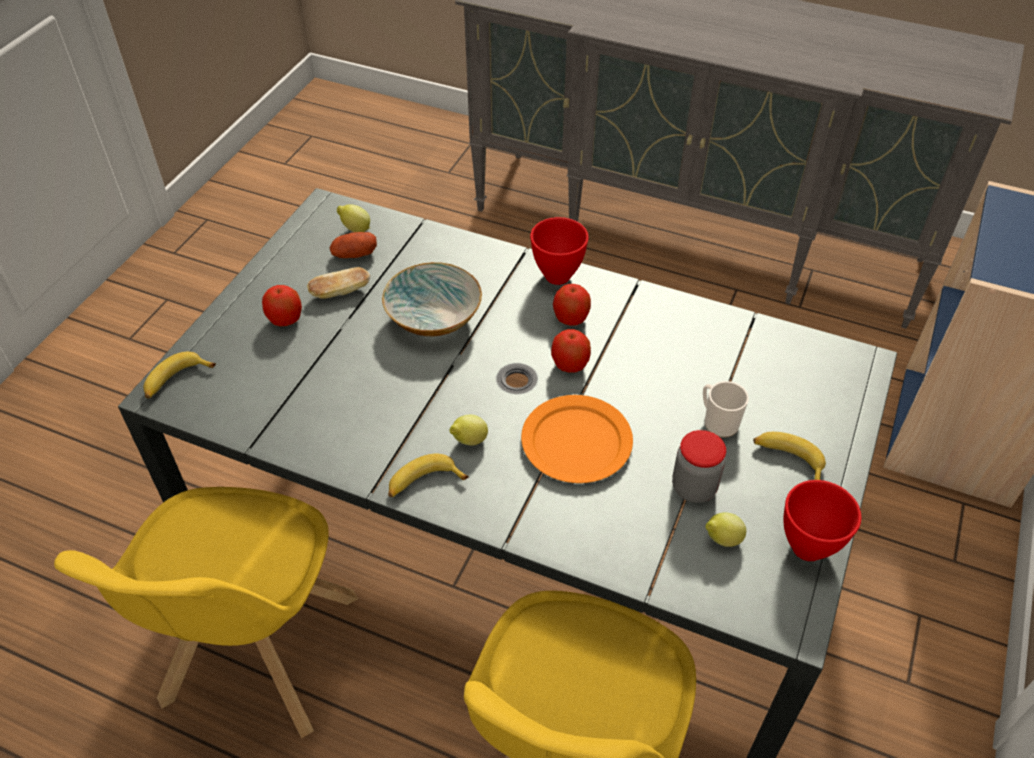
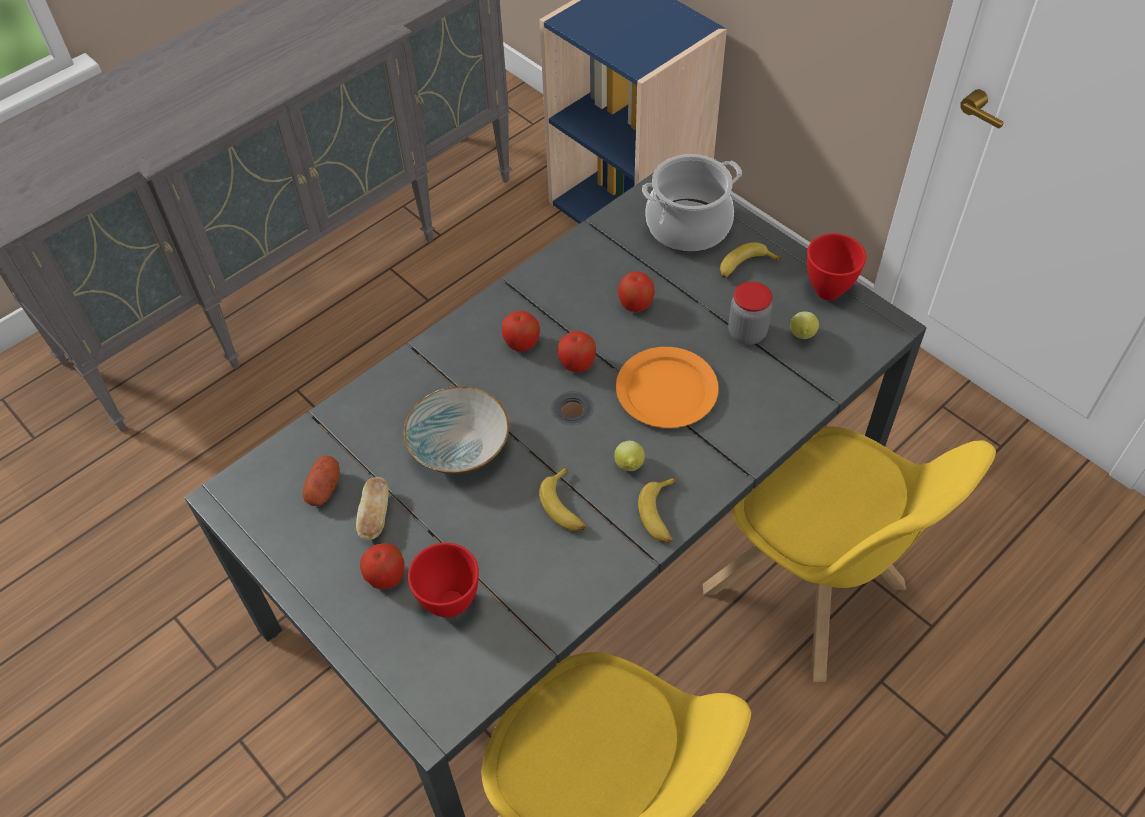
camera: 65 degrees left, 5 degrees up
(176, 380) = (420, 703): banana -> banana (565, 506)
(355, 229) = (284, 477): lemon -> none
(556, 275) = (459, 334): red bowl -> red bowl (448, 604)
(672, 384) = (635, 304): none -> apple
(718, 422) = (689, 292): mug -> none
(809, 394) = (688, 226): none -> cooking pot

